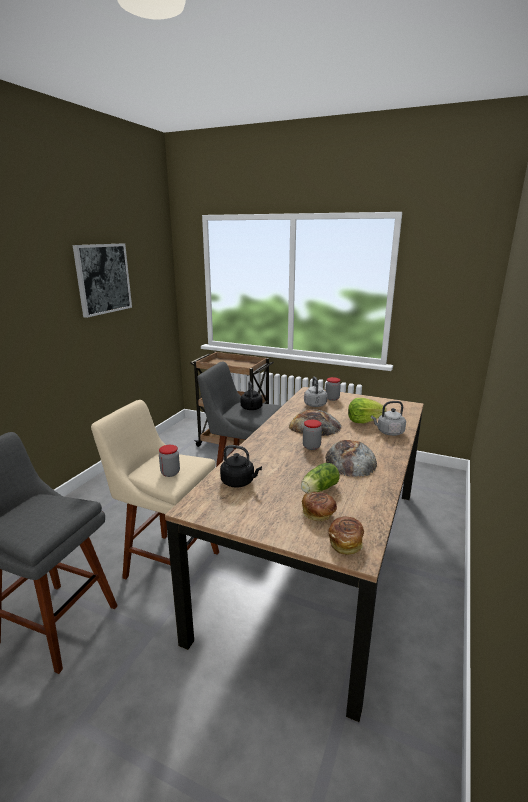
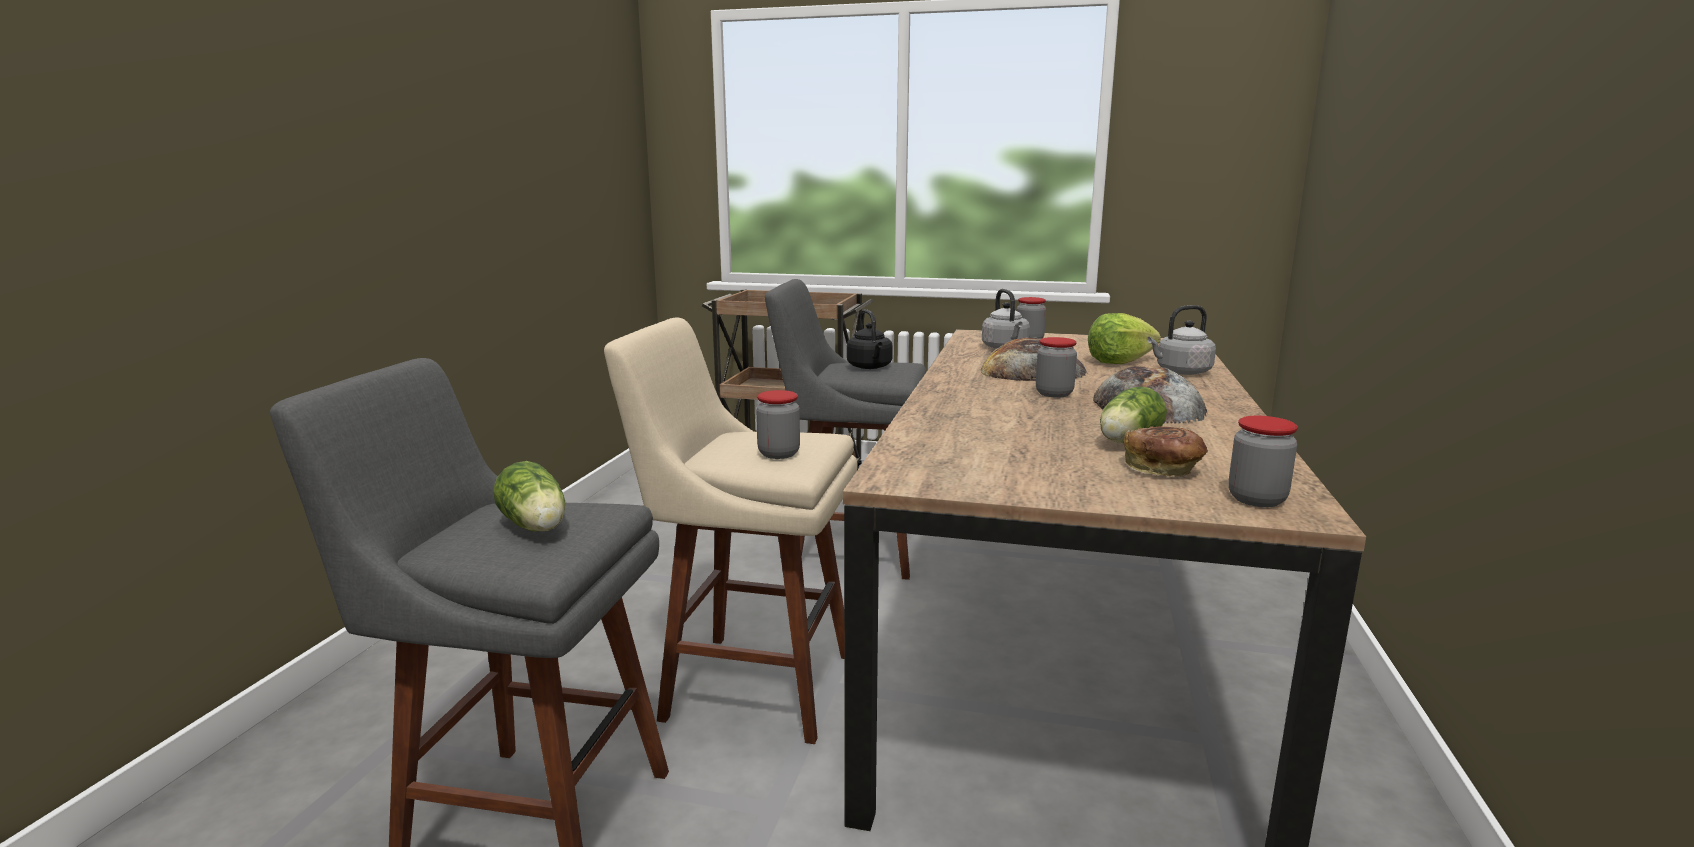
camera: 10 degrees left, 5 degrees down
(43, 514) = (536, 527): none -> lettuce
(103, 279) = (526, 113): picture -> none
(239, 482) = (958, 441): black kettle -> none
(345, 542) = (1256, 499): bread -> jar

